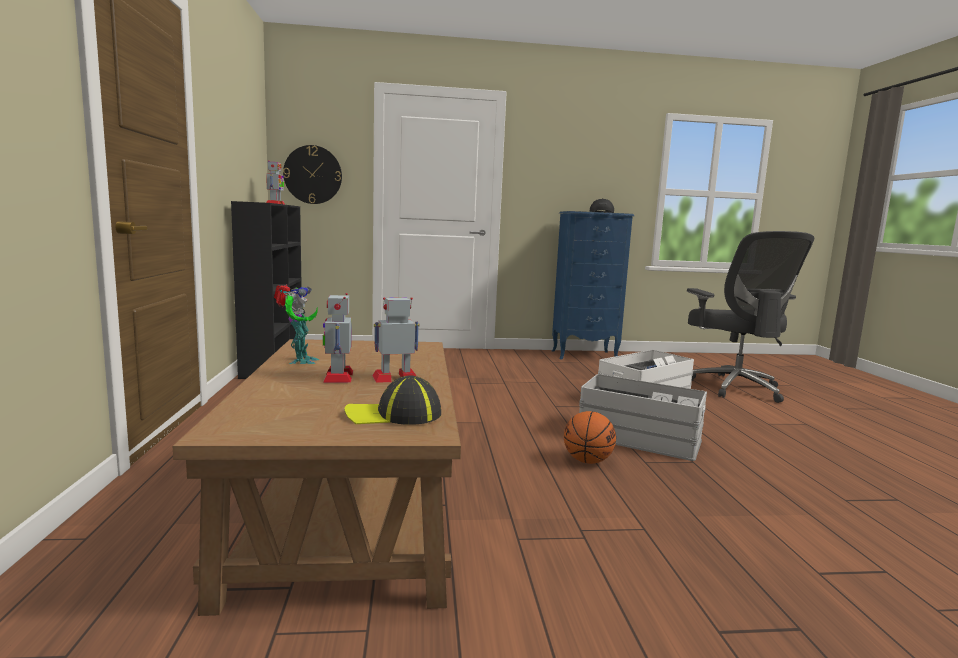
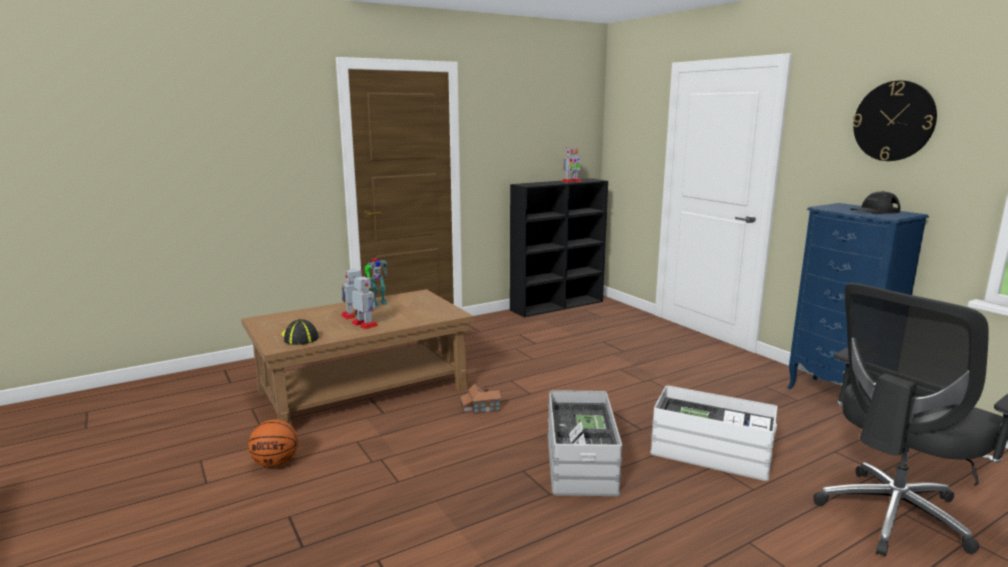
camera: 65 degrees right, 5 degrees up
(313, 175) = (626, 152): wall clock -> wall clock (893, 121)
(490, 449) = (479, 407): none -> toy house
(587, 461) = (497, 445): basketball -> basketball (275, 463)

